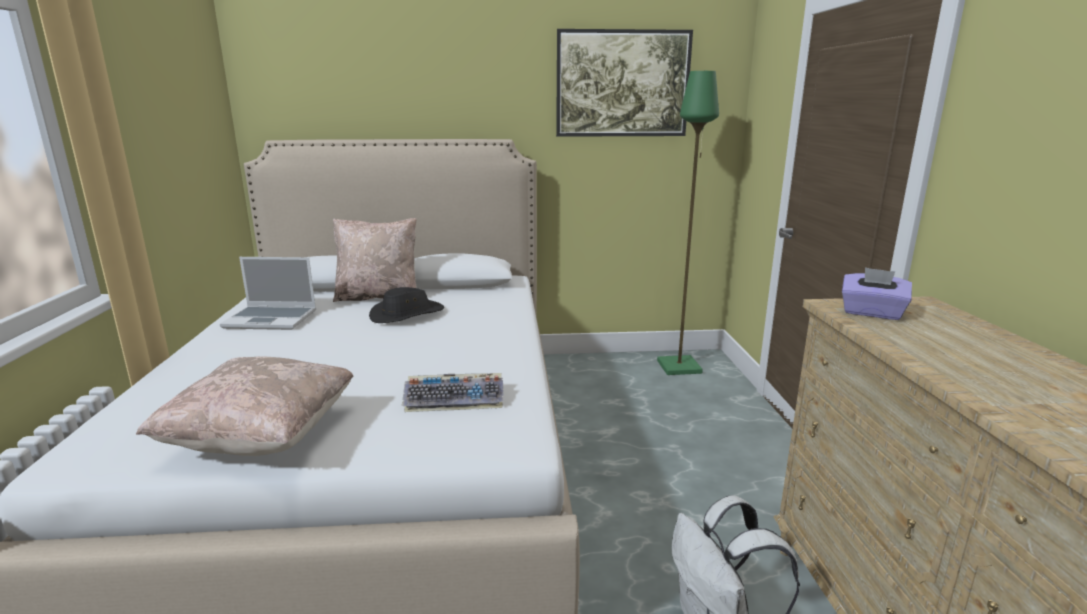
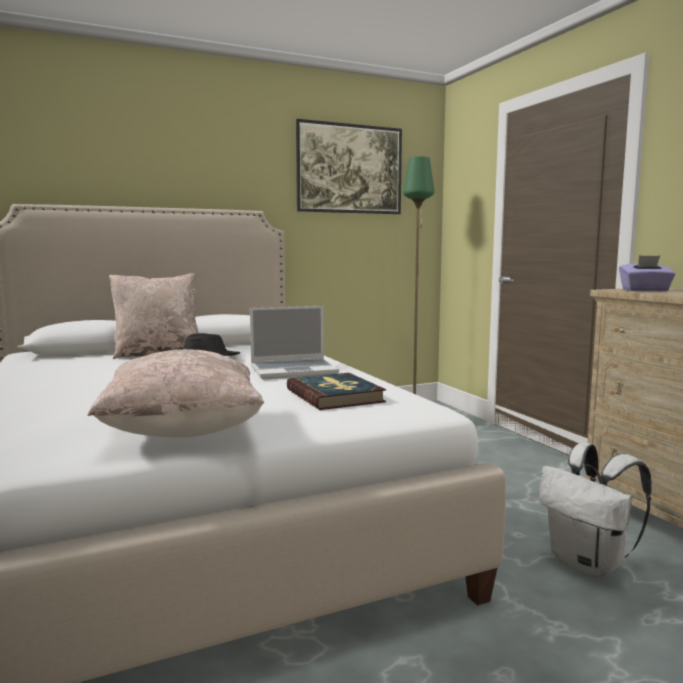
camera: 20 degrees left, 10 degrees down
(272, 319) = (63, 371): laptop -> laptop (294, 371)
(456, 399) = (335, 396): keyboard -> book

